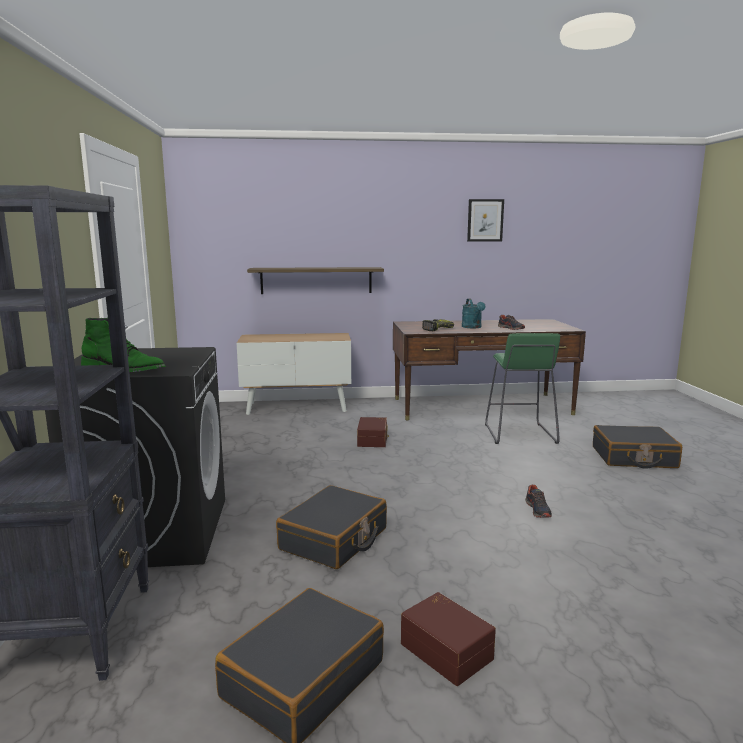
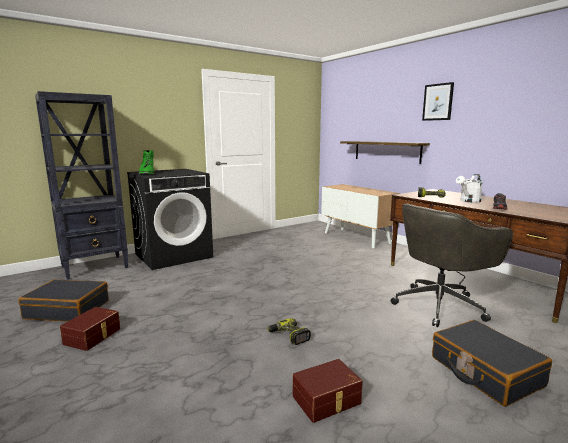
camera: 60 degrees right, 0 degrees up
(334, 539) = (192, 287): black suitcase -> none
(373, 440) = (337, 265): brown storage box -> brown storage box (327, 400)
(473, 327) = (468, 201): turquoise watering can -> white watering can
(485, 220) = (531, 97): picture -> picture (437, 102)
(519, 434) = (440, 305): green stool -> grey office chair
(538, 510) = (288, 336): shoe -> power drill

